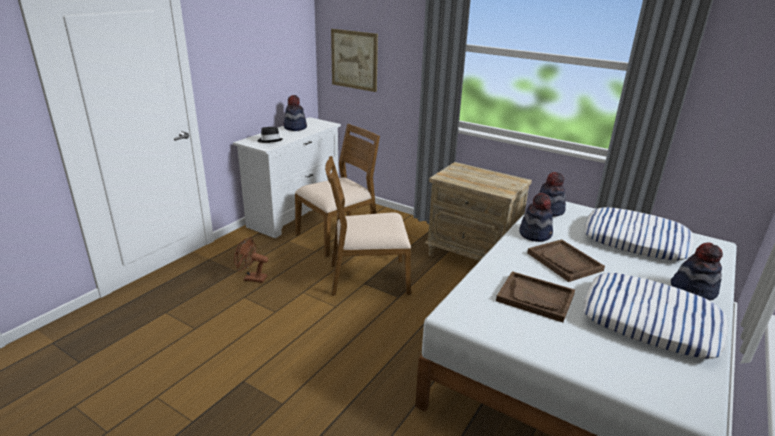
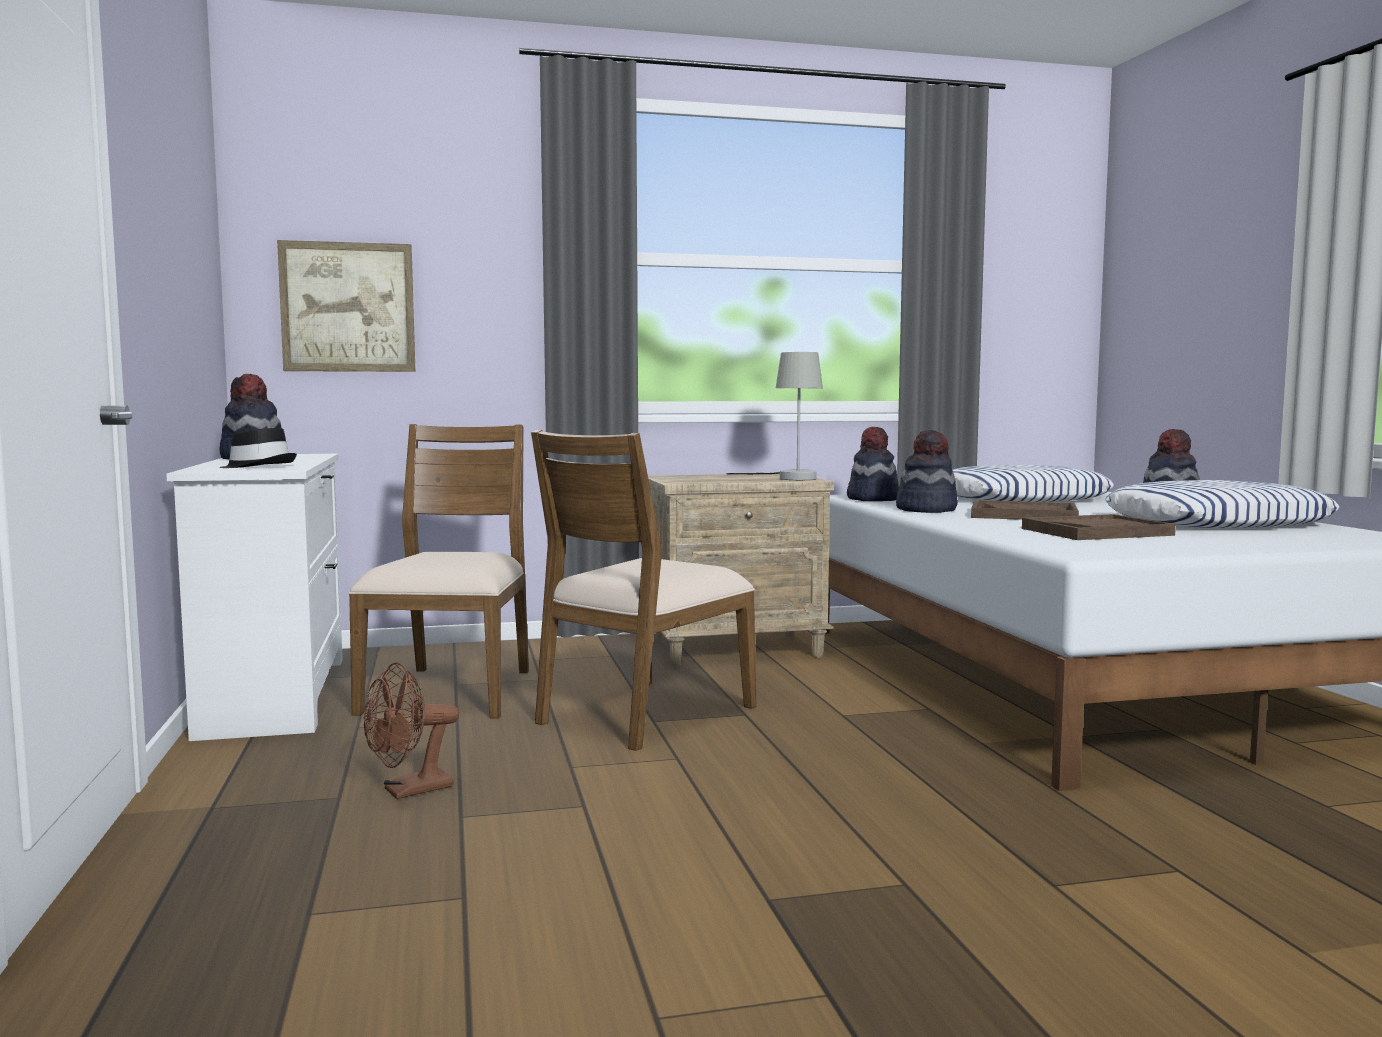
camera: 45 degrees left, 20 degrees down
(502, 187) = (789, 478): none -> grey table lamp

